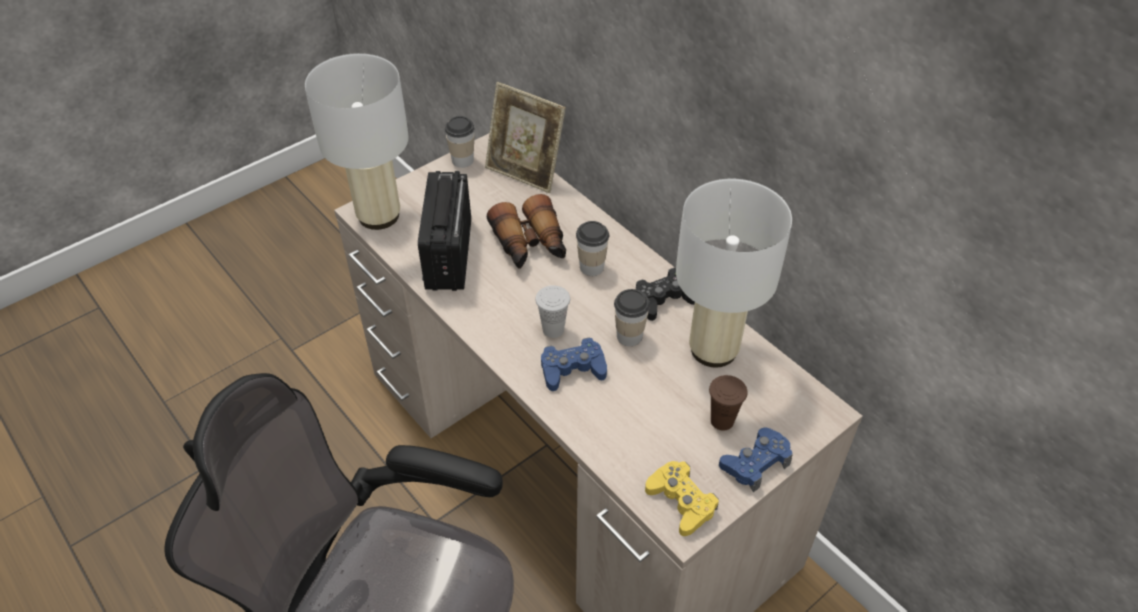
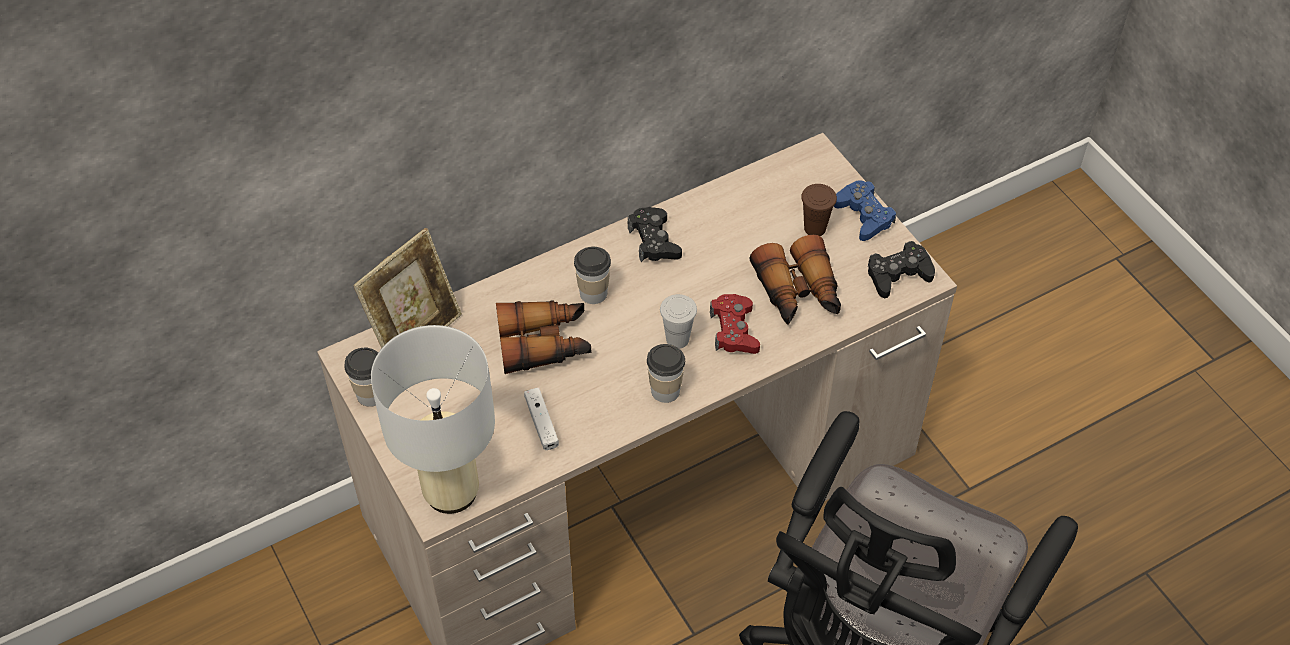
camera: 80 degrees left, 5 degrees up
(448, 255) = (541, 423): radio -> white game controller
(572, 369) = (734, 330): blue game controller -> red game controller
(629, 336) = (699, 278): cup -> cup (665, 391)
(631, 415) = (798, 293): none -> binoculars
(681, 502) = (898, 274): yellow game controller -> black game controller
(712, 348) = (728, 217): white table lamp -> none

